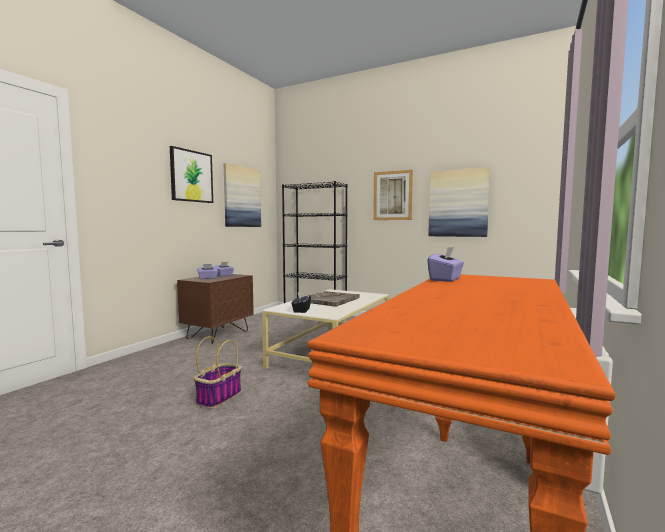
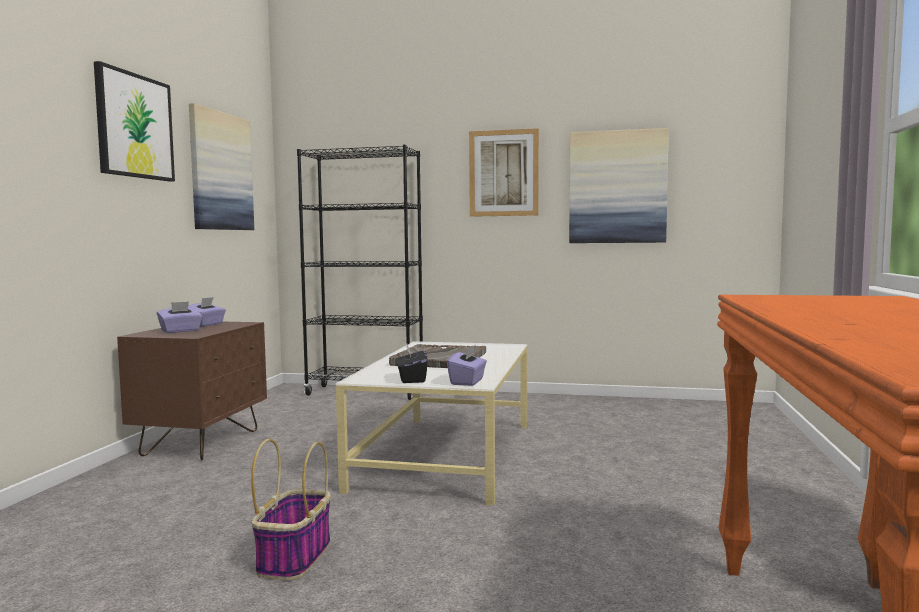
camera: 15 degrees left, 0 degrees up
(446, 279) = (765, 301): purple tissue box -> purple tissue box (467, 382)

